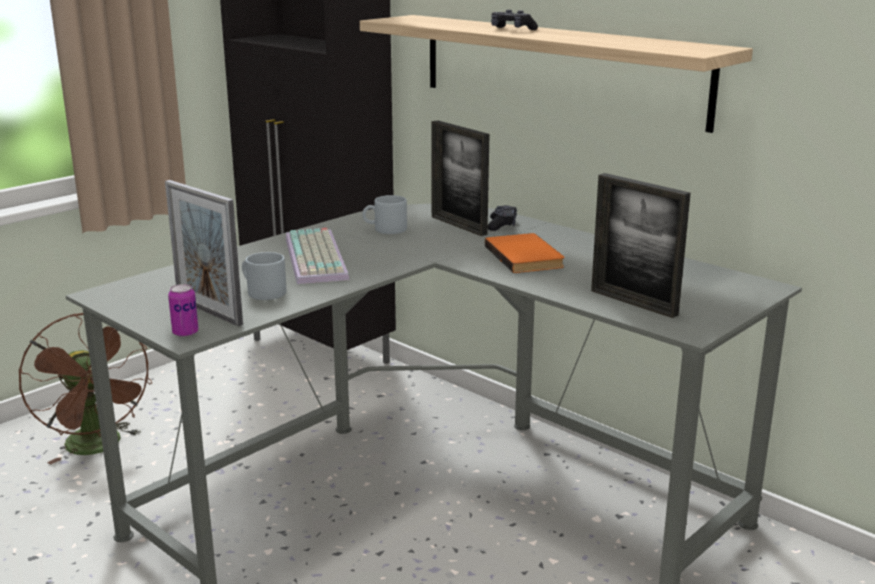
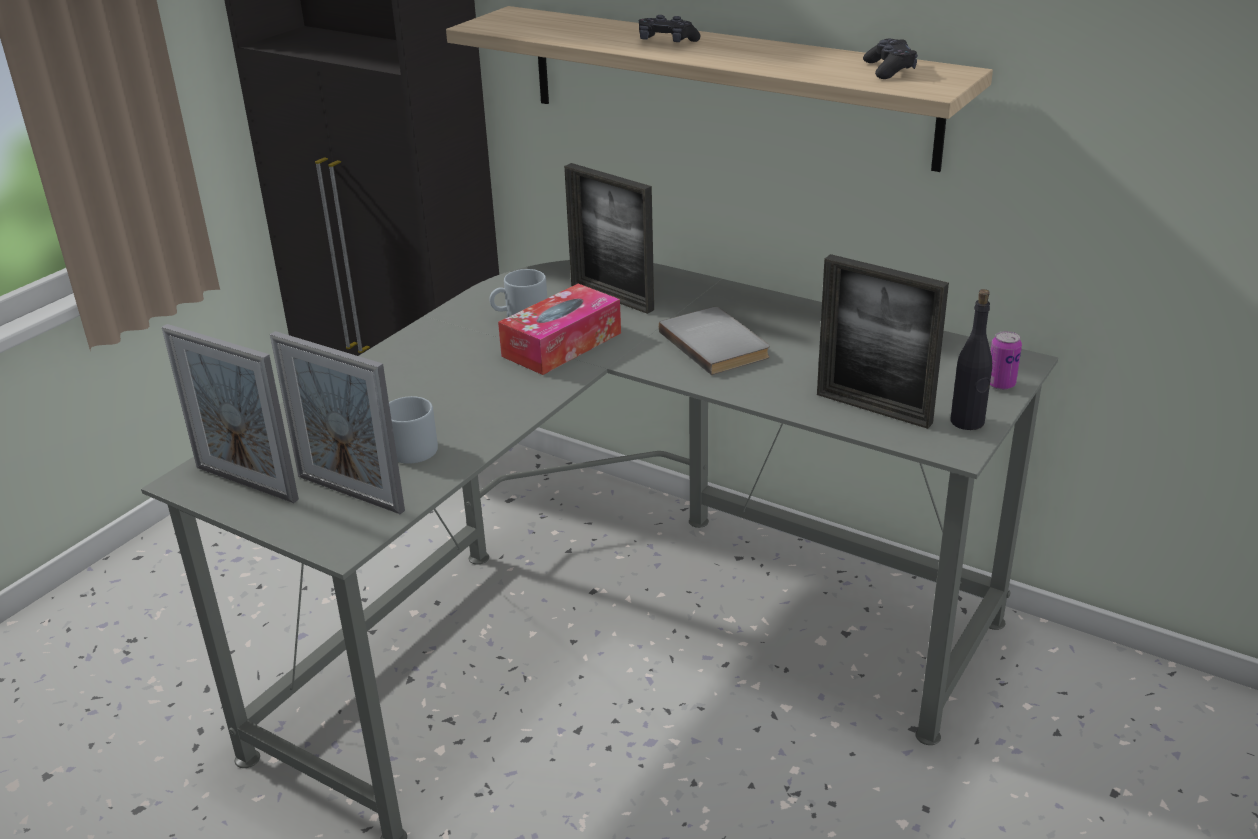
camera: 10 degrees left, 10 degrees up
(99, 447) = (166, 631): brown fan -> none
(139, 299) = (246, 483): none -> picture frame
(185, 333) = (335, 536): can -> can (1000, 384)
(318, 258) = (454, 378): keyboard -> none
(407, 247) = (562, 344): none -> tissue box
(502, 225) = (666, 290): black game controller -> black game controller (889, 70)
(526, 256) = (717, 344): orange book -> grey book
(707, 317) = (967, 422): none -> black bottle

